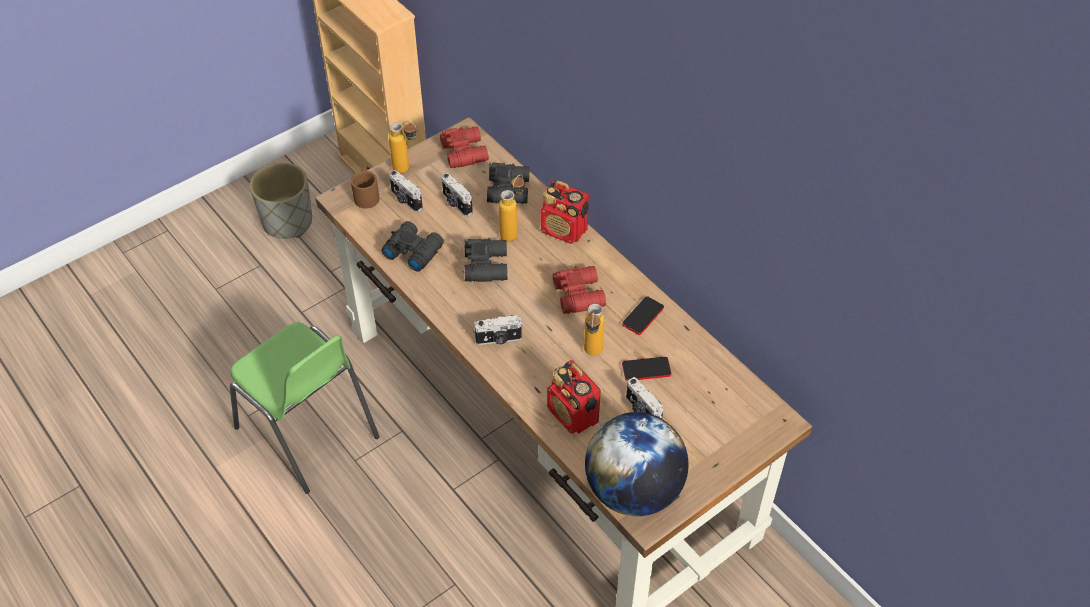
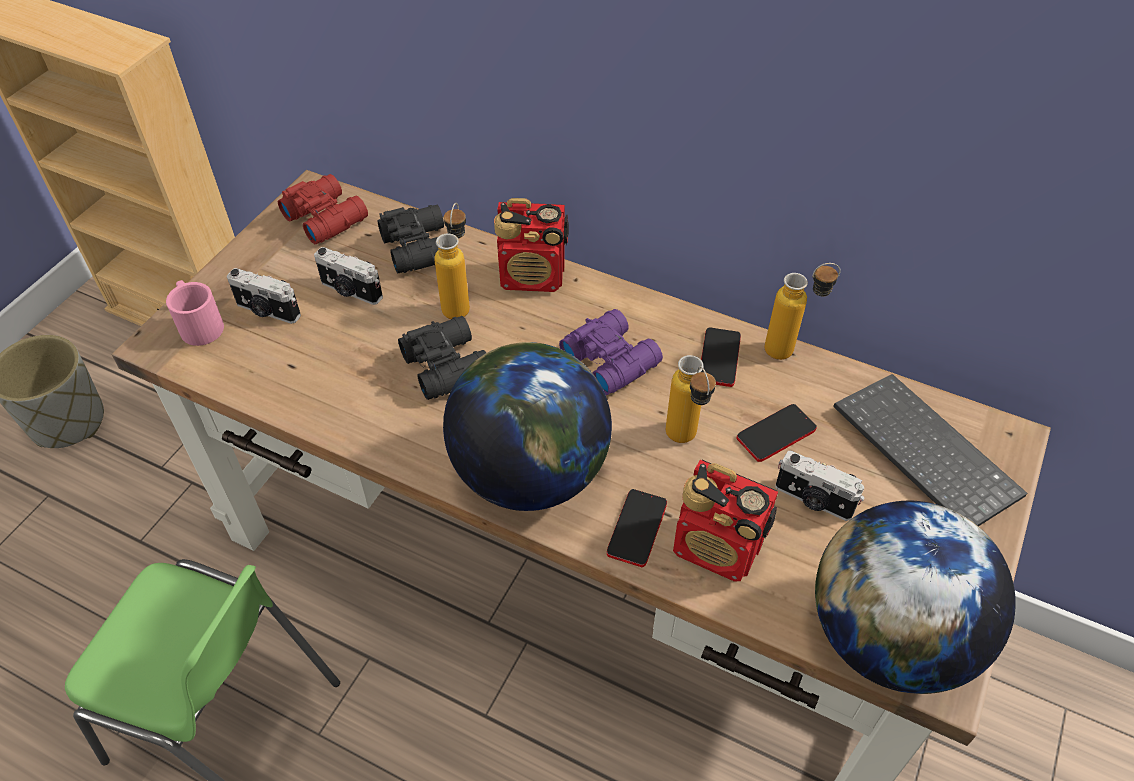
camera: 25 degrees left, 0 degrees up
(366, 195) = (198, 323): brown mug -> pink mug
(407, 170) = (248, 267): bottle -> bottle (790, 349)
(413, 250) = (317, 382): black binoculars -> none
(498, 340) = (530, 472): camera -> globe
(537, 389) = (637, 528): none -> phone
(580, 294) = (610, 358): red binoculars -> purple binoculars
(722, 410) = (920, 452): none -> keyboard

